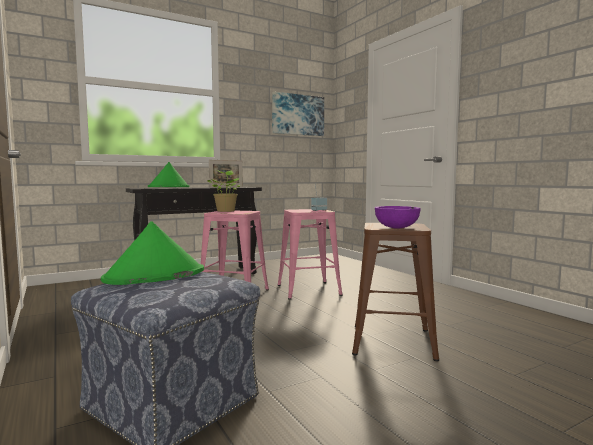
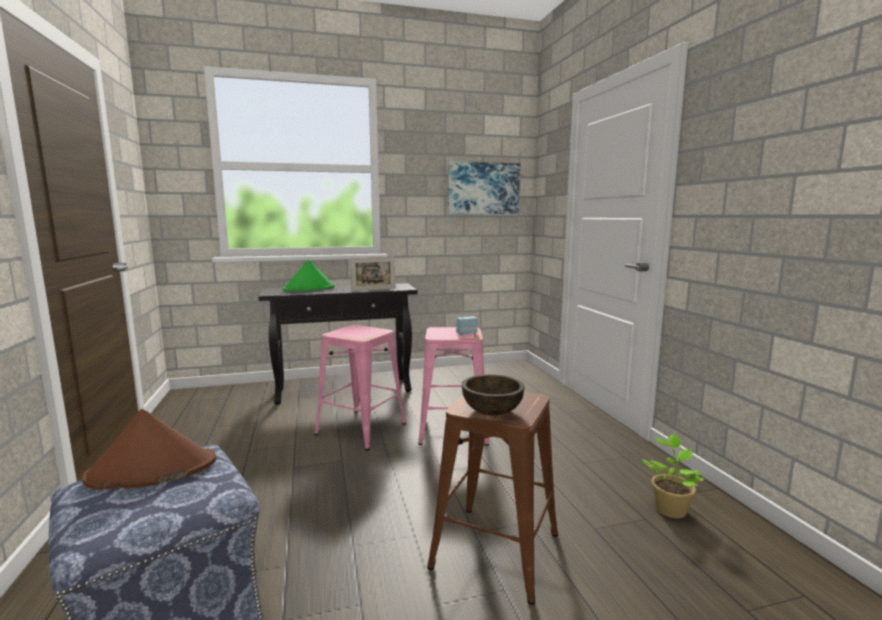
camera: 15 degrees right, 5 degrees up
(154, 276) = (151, 470): green hat -> brown hat
(226, 211) = (354, 328): potted plant -> potted plant (670, 508)
(396, 228) = (492, 411): purple bowl -> brown bowl

